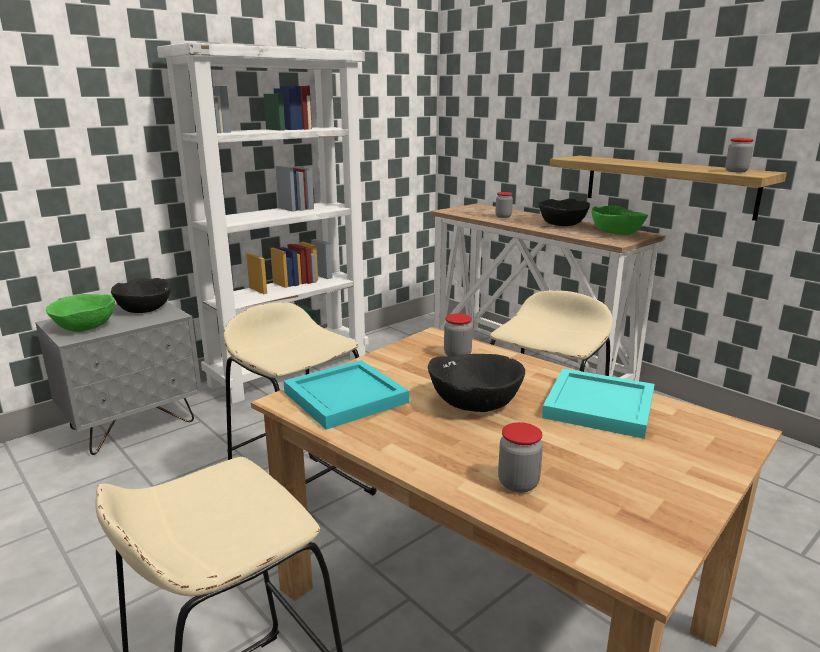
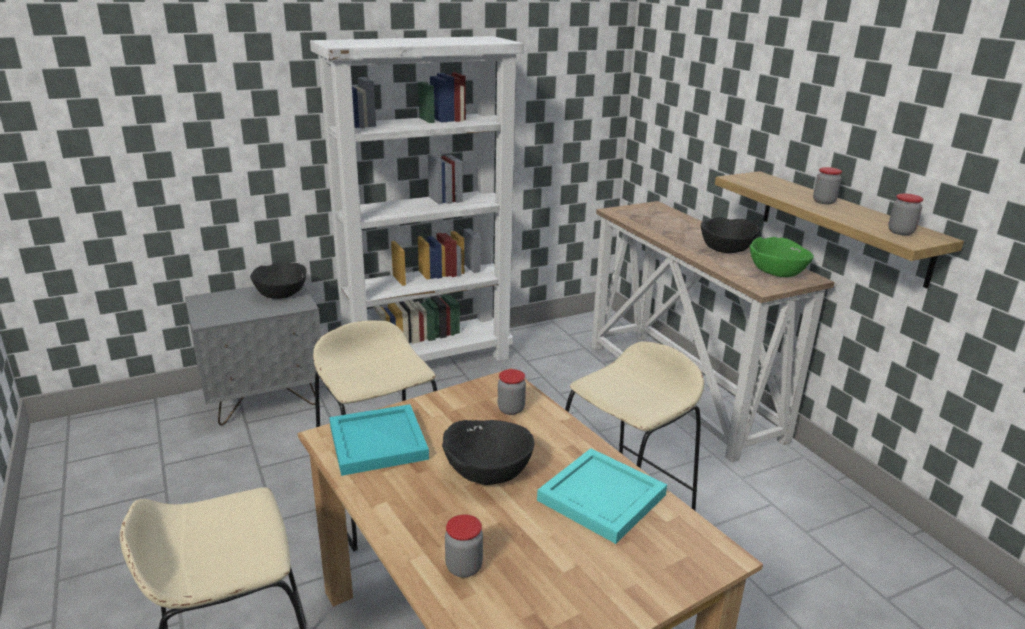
camera: 15 degrees right, 5 degrees up
(85, 327) = (222, 309): green bowl -> none
(503, 216) = (669, 228): jar -> jar (824, 201)

